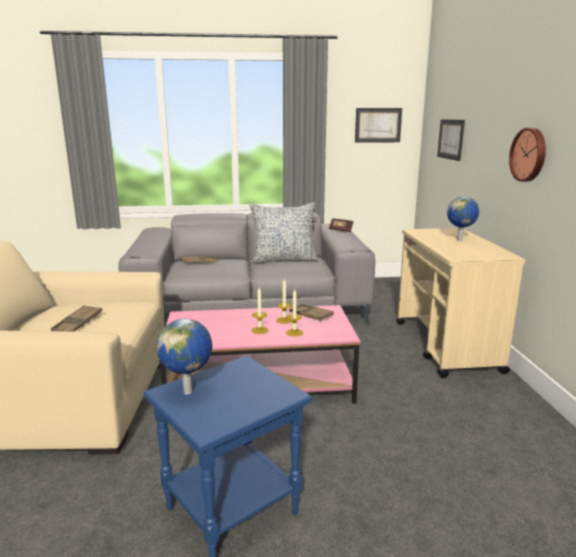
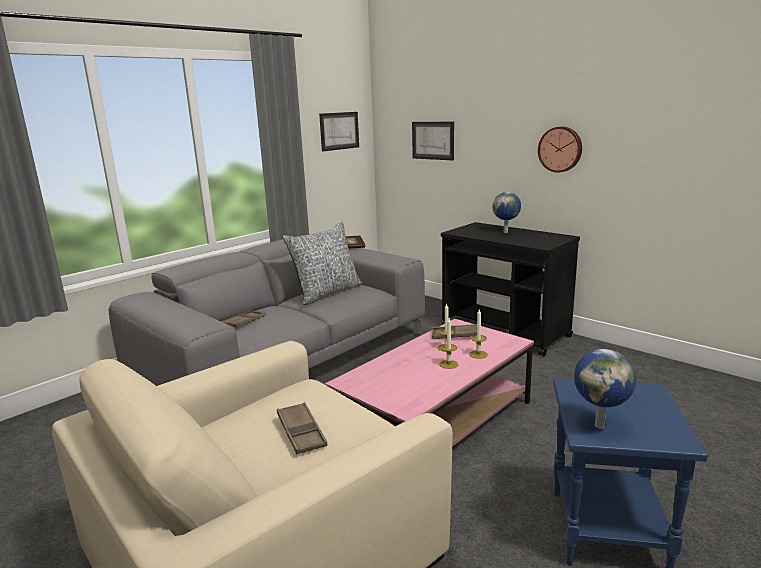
camera: 40 degrees left, 0 degrees up
(446, 346) = (505, 332): beige cart -> black cart

